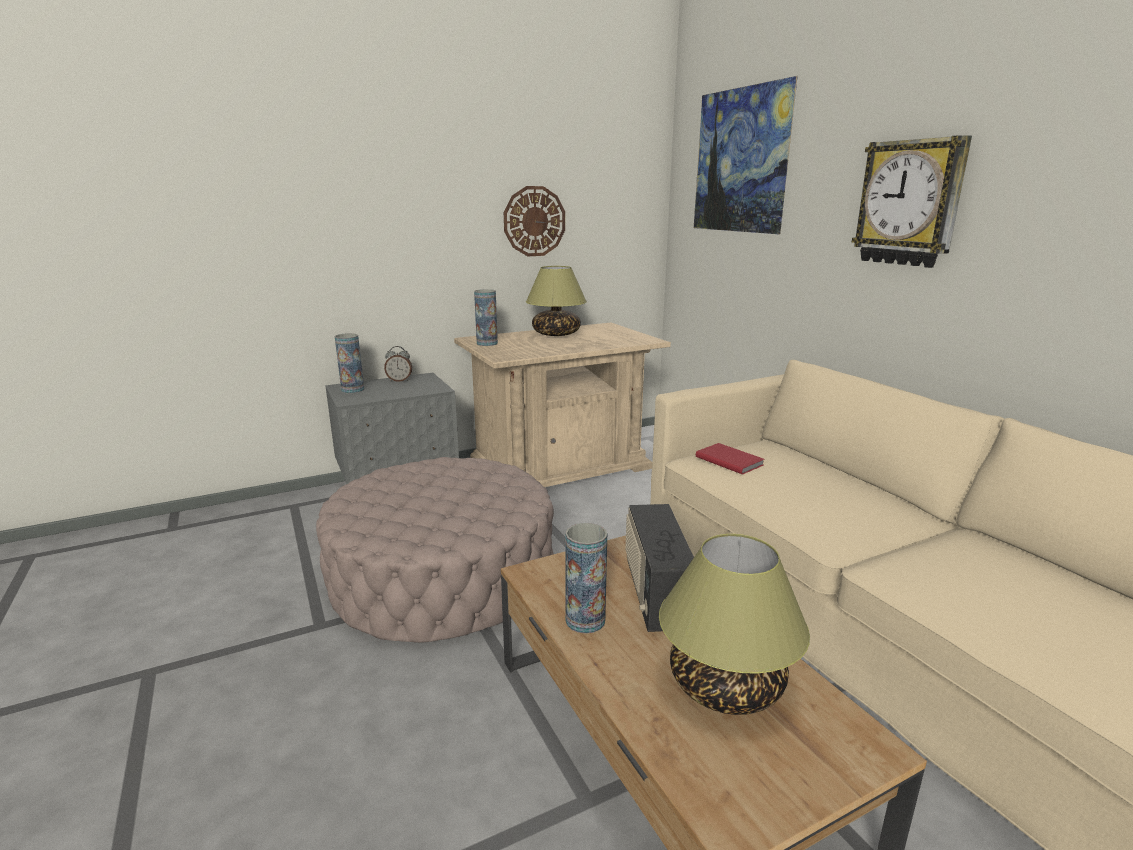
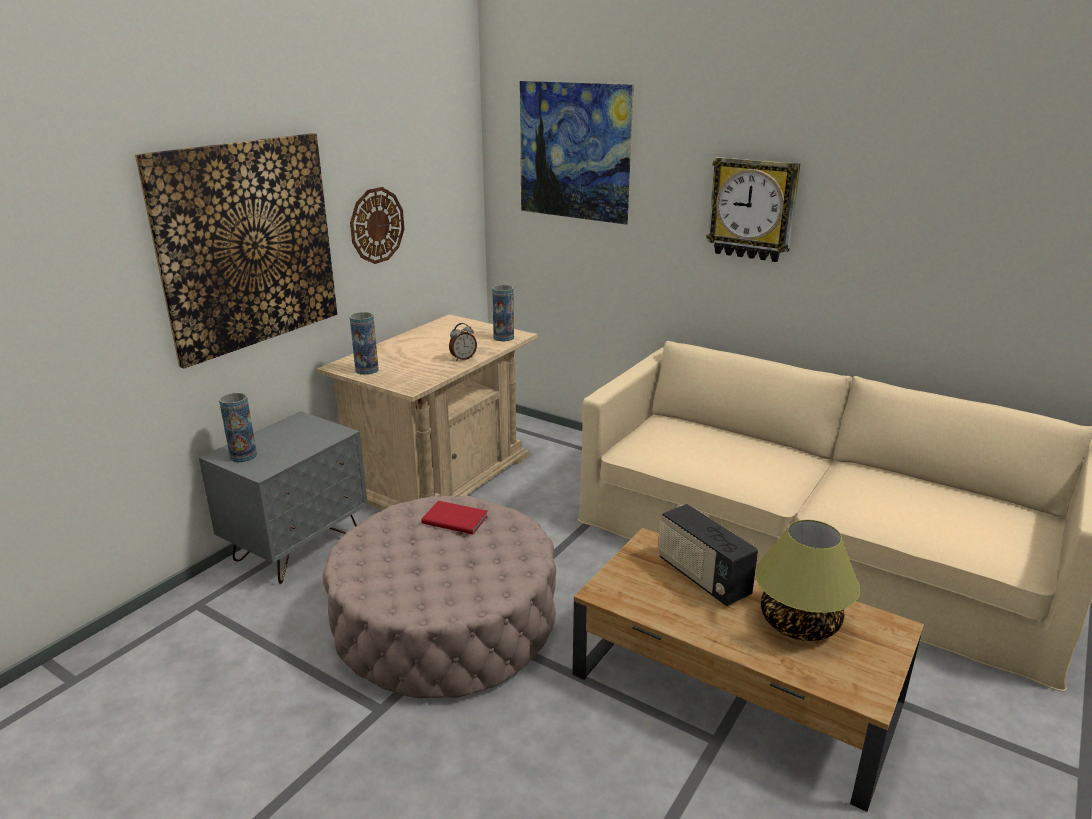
camera: 30 degrees left, 5 degrees up
(392, 213) = (247, 245): none -> picture
(399, 380) = (279, 431): alarm clock -> alarm clock (463, 358)
(556, 334) = (418, 342): table lamp -> none
(585, 620) = (677, 614): vase -> vase (503, 337)
(729, 460) = (655, 444): red book -> red book (455, 519)

